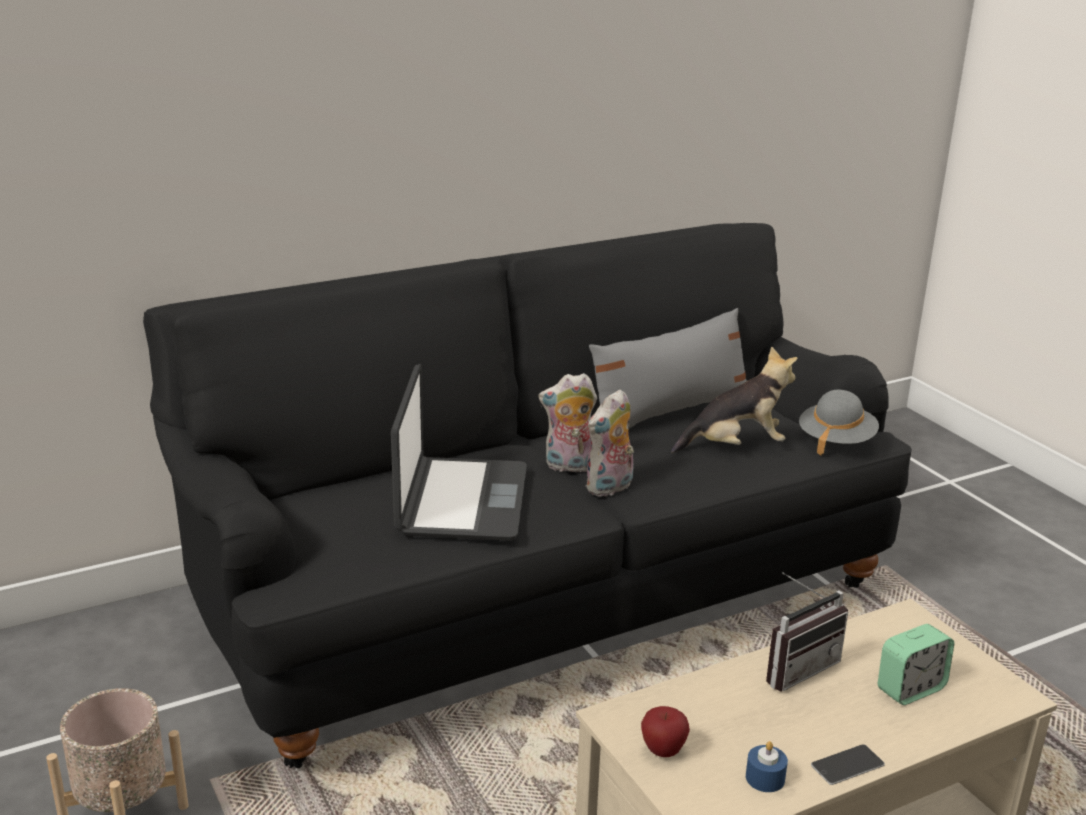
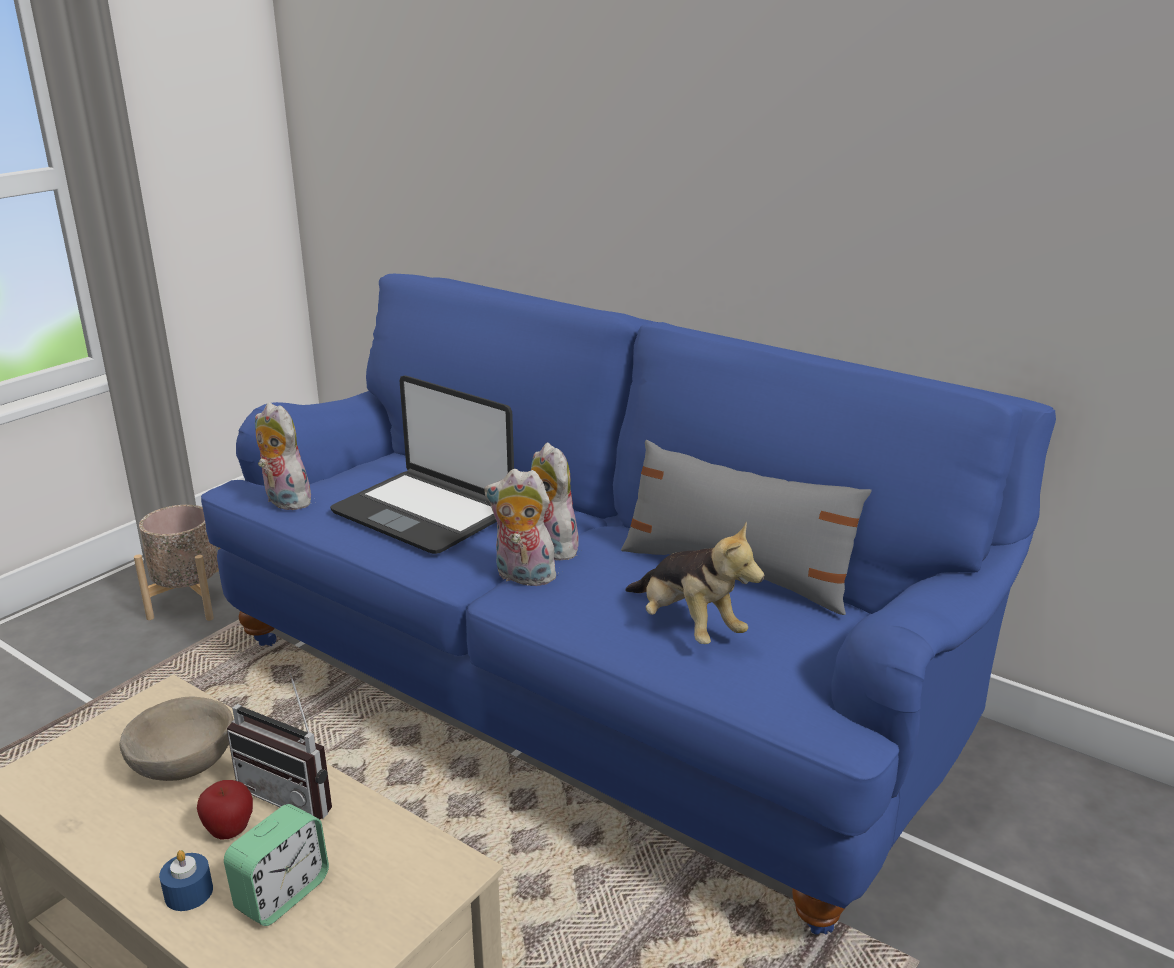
camera: 65 degrees right, 0 degrees up
(352, 568) = (284, 501): none -> plush toy
(461, 501) = (425, 512): laptop -> laptop turned 60 degrees clockwise
(537, 596) = (588, 689): black sofa -> blue sofa
(663, 751) = (119, 734): apple -> apple (230, 831)
(730, 717) = (185, 764): none -> beige bowl
(765, 778) = (85, 807): blue candle -> blue candle (188, 892)
(836, 441) = (787, 696): grey hat -> none
(847, 765) = (117, 863): phone -> none
(910, 689) = (282, 894): alarm clock -> alarm clock turned 90 degrees counterclockwise

